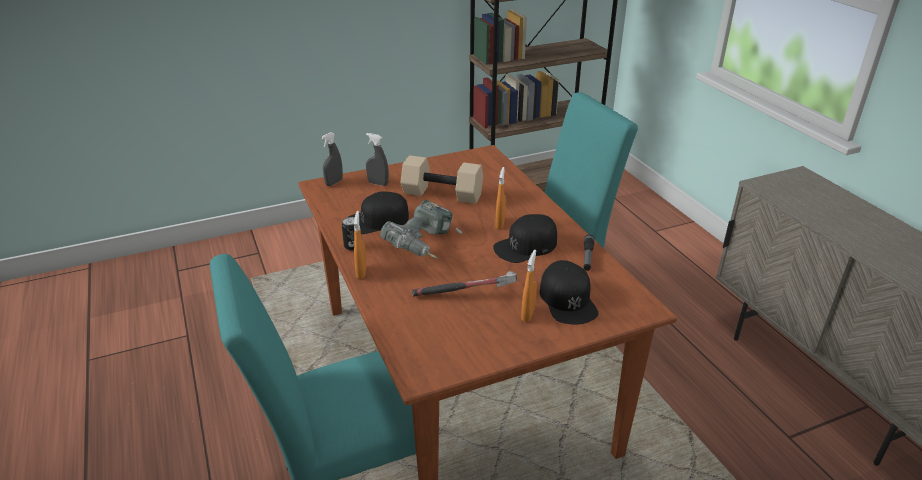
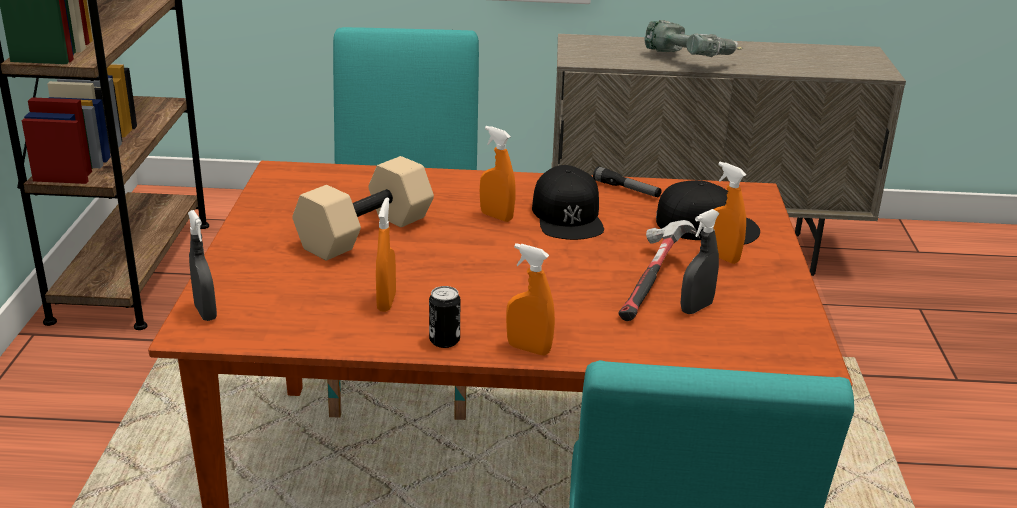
camera: 65 degrees left, 5 degrees down
(377, 220) = (386, 302): black cap -> orange spray bottle
(378, 183) = (264, 274): grey spray bottle -> grey spray bottle (696, 308)
(425, 246) = (501, 282): power drill -> power drill (690, 60)

